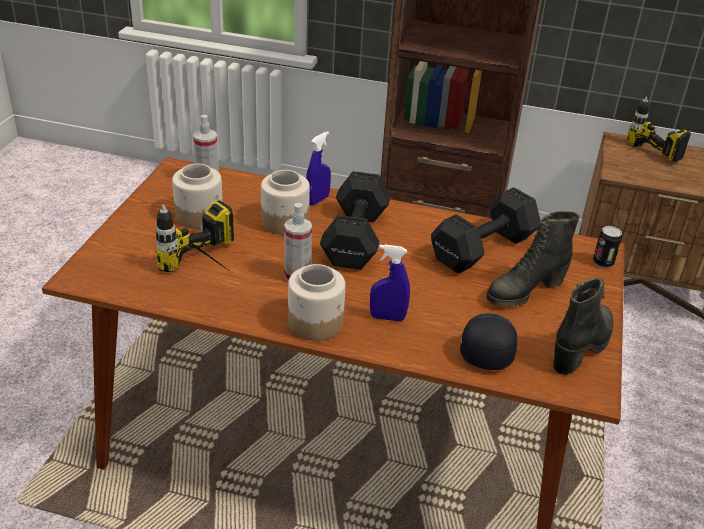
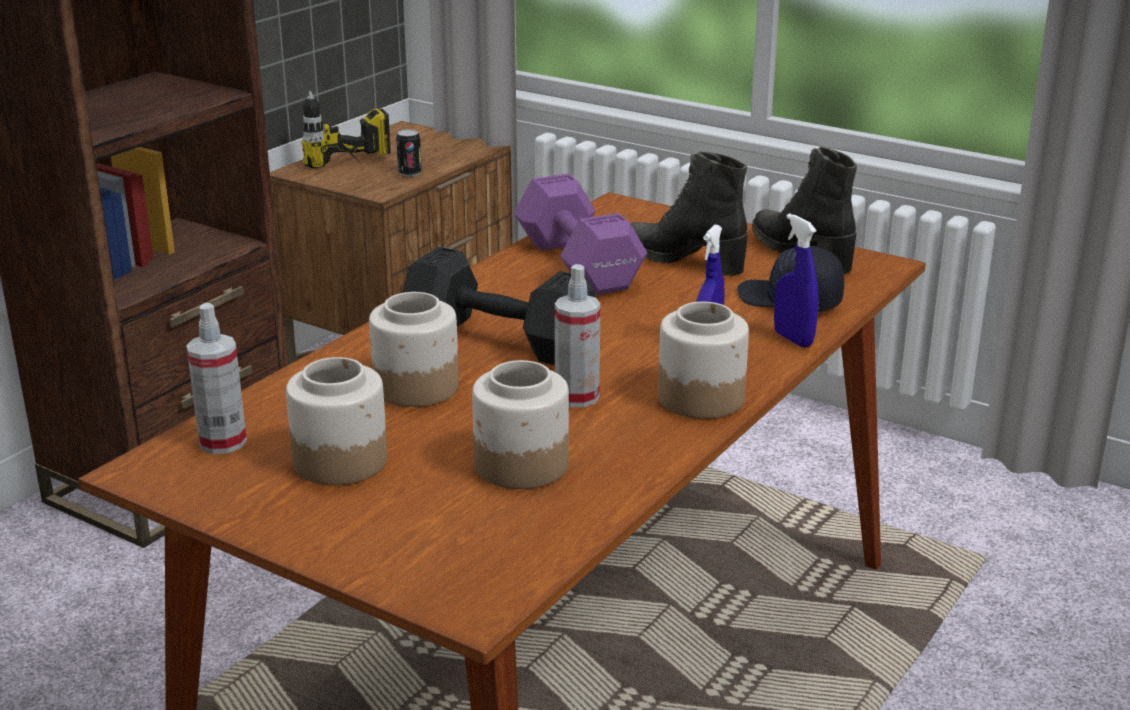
camera: 70 degrees left, 10 degrees down
(211, 269) = (521, 466): power drill -> jar
(317, 200) = (368, 353): blue spray bottle -> blue spray bottle (793, 339)
(486, 248) = (578, 263): black dumbbell -> purple dumbbell
(524, 291) = (683, 260): black boot -> black boot turned 135 degrees clockwise
(603, 263) = (644, 209): can -> can (409, 173)

